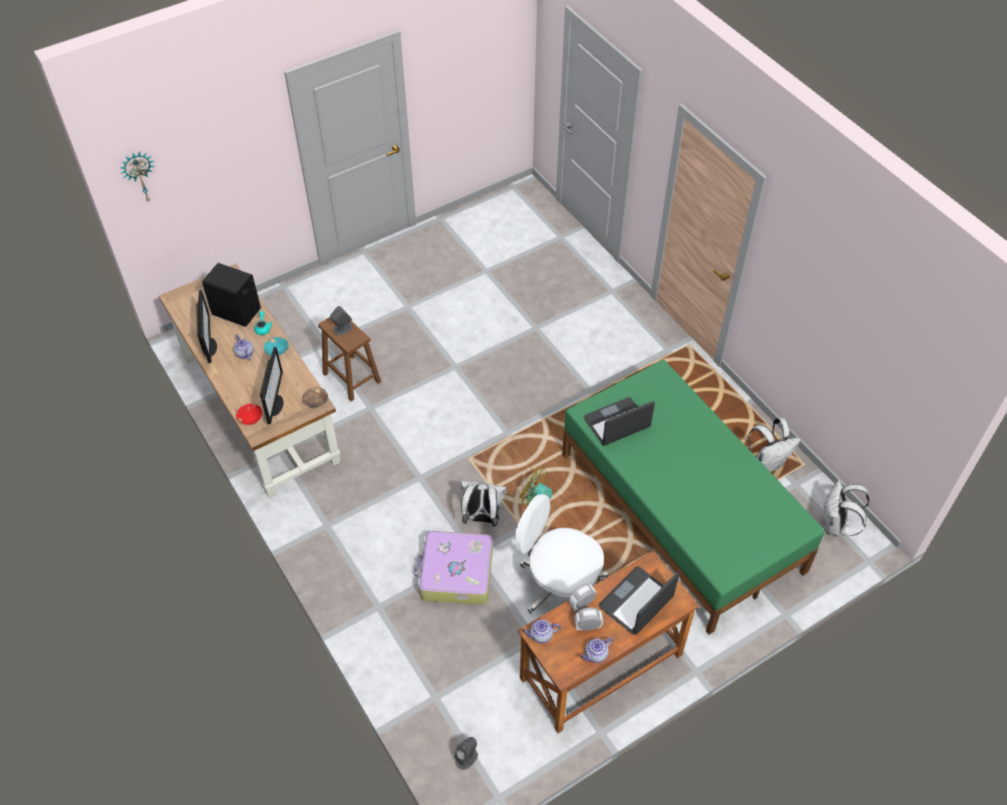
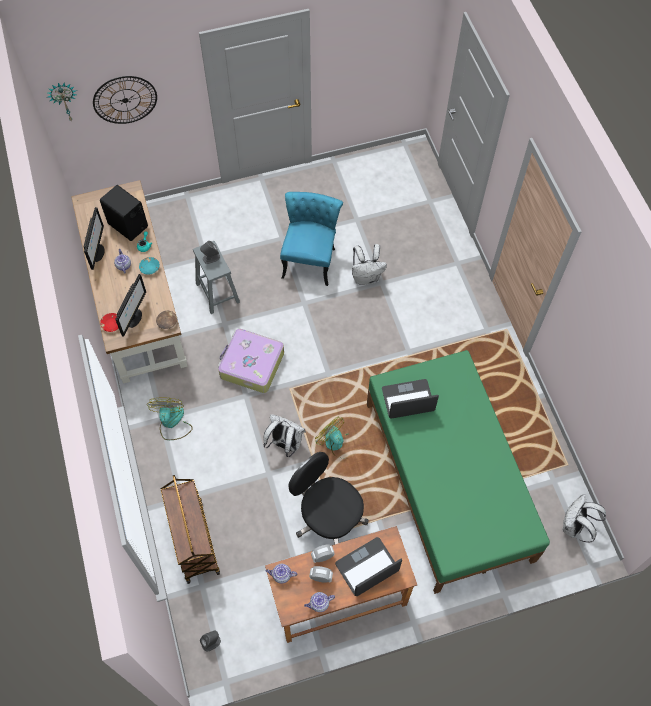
camera: 15 degrees right, 10 degrees up
(208, 167) = (125, 100): none -> wall clock
(341, 527) = (172, 423): none -> fan
(352, 378) = (218, 293): brown stool -> grey stool
(408, 649) = (193, 540): none -> brown cart
(447, 319) = (310, 257): none -> turquoise chair
(455, 574) = (248, 487): suitcase -> suitcase (251, 365)
(559, 583) = (328, 517): white office chair -> black office chair
(767, 463) = (536, 455): white backpack -> white backpack (366, 277)

